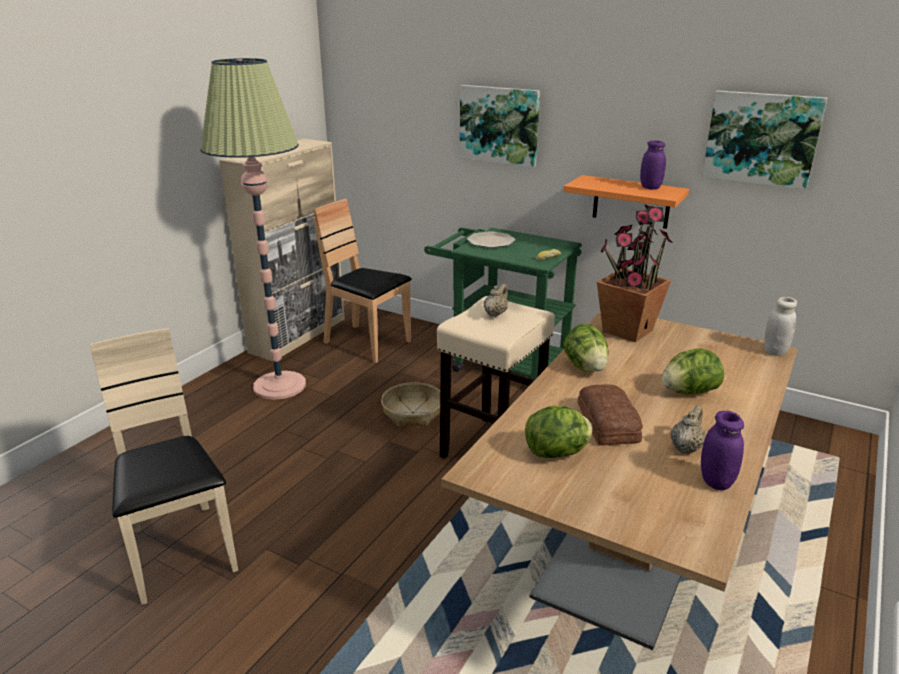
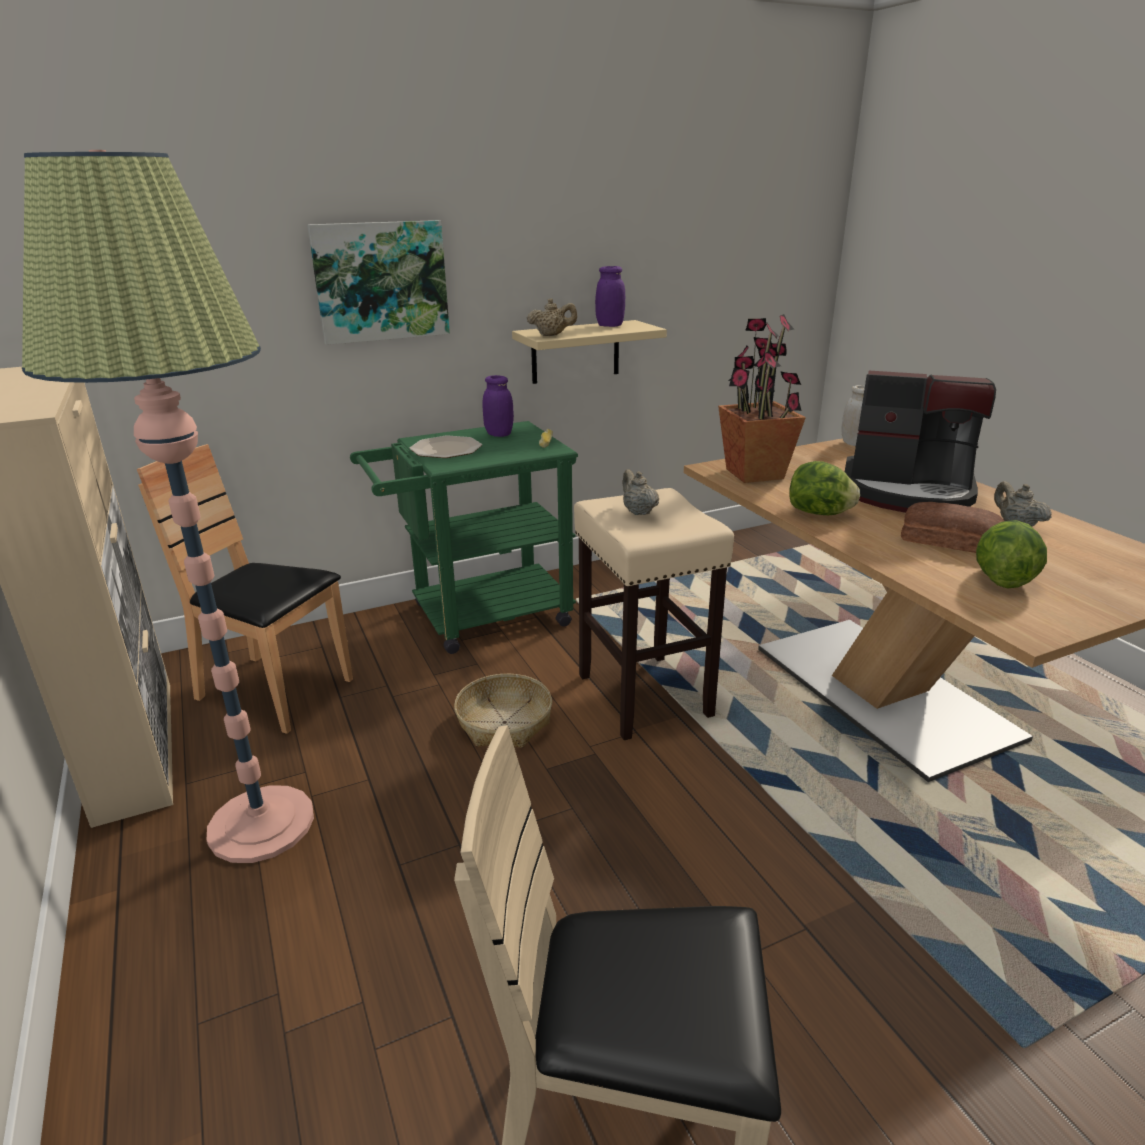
camera: 55 degrees left, 0 degrees up
(367, 343) = (274, 691): brown chair -> brown chair turned 45 degrees clockwise
(587, 184) = (552, 335): none -> beige teapot
(631, 202) = (575, 352): orange shelf -> beige shelf
(689, 392) = (908, 492): lettuce -> coffee machine
(716, 481) = (1081, 534): purple jar -> purple jar (499, 434)
(761, 138) = (696, 248): picture -> none

